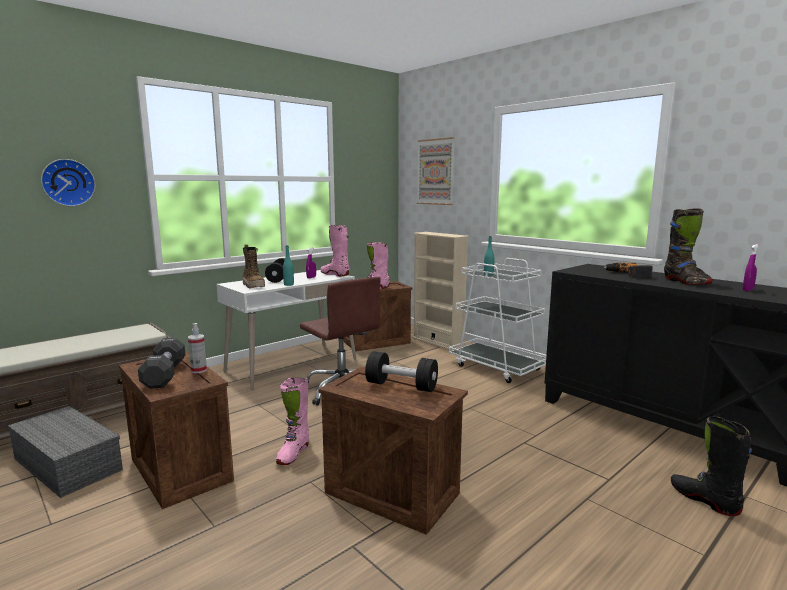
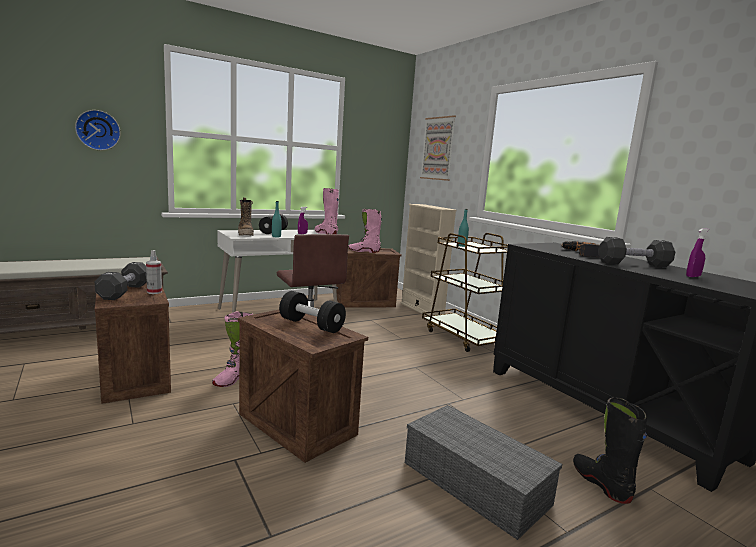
camera: 10 degrees right, 0 degrees up
(65, 464) = (51, 359): grey storage box -> grey storage box (472, 482)
(496, 367) = (464, 337): white cart -> brown cart
(685, 282) = (633, 264): black boot -> black dumbbell

